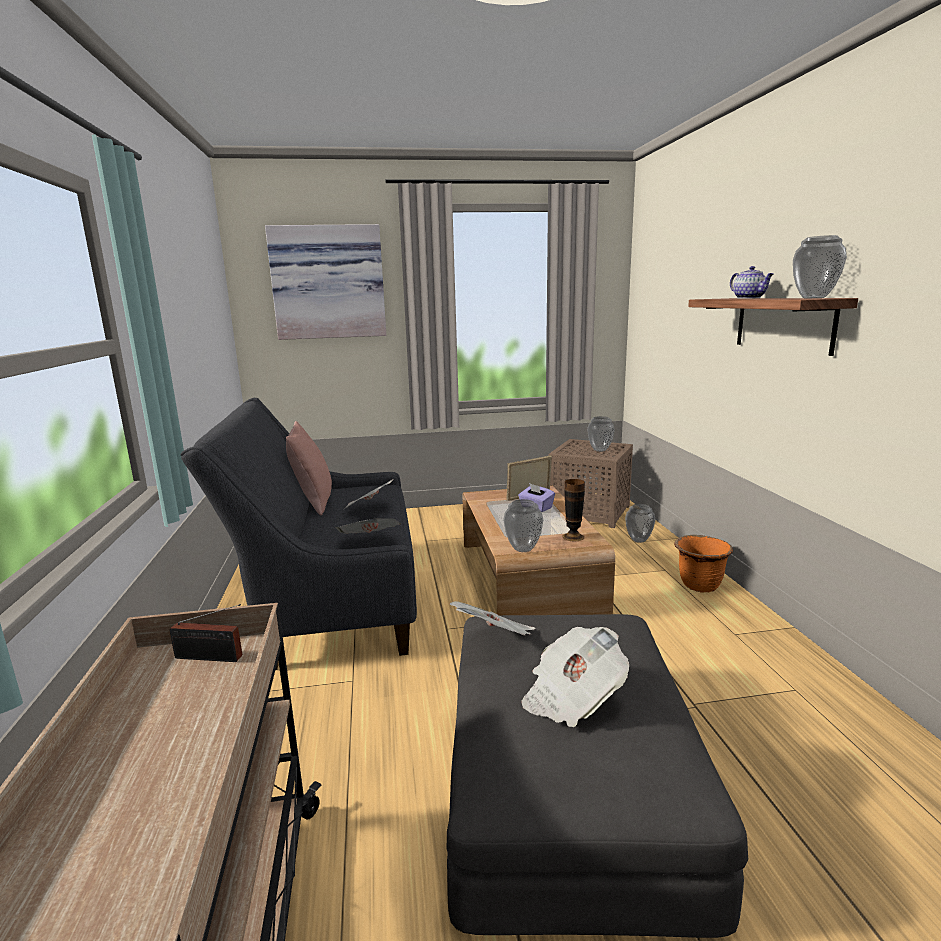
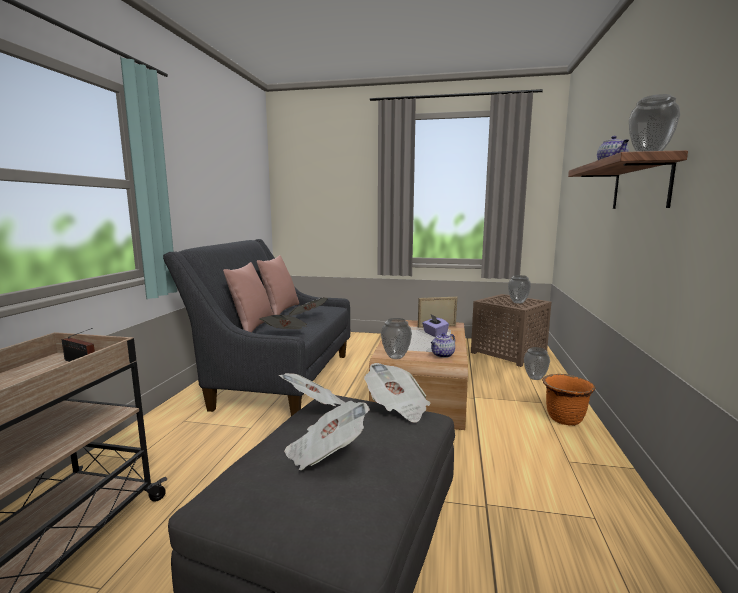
camera: 20 degrees right, 5 degrees down
(304, 536) = (252, 326): none -> pink pillow
(328, 282) = (330, 170): picture -> none
(573, 537) = (442, 355): vase -> teapot
(587, 618) = (397, 408): none -> newspaper

